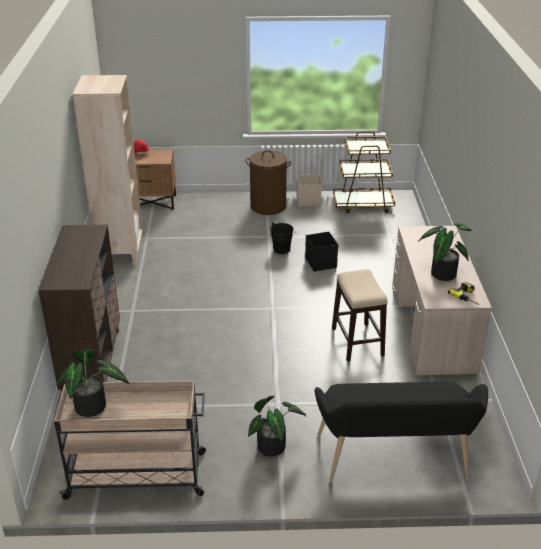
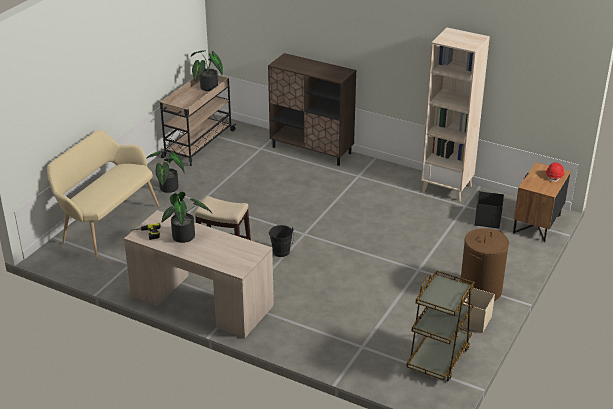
camera: 120 degrees right, 0 degrees up
(283, 249) = (389, 270): black bucket -> black bucket (281, 253)
(320, 263) = (346, 282): black storage box -> black storage box (487, 220)
(394, 462) = (107, 224): black bench -> beige bench

